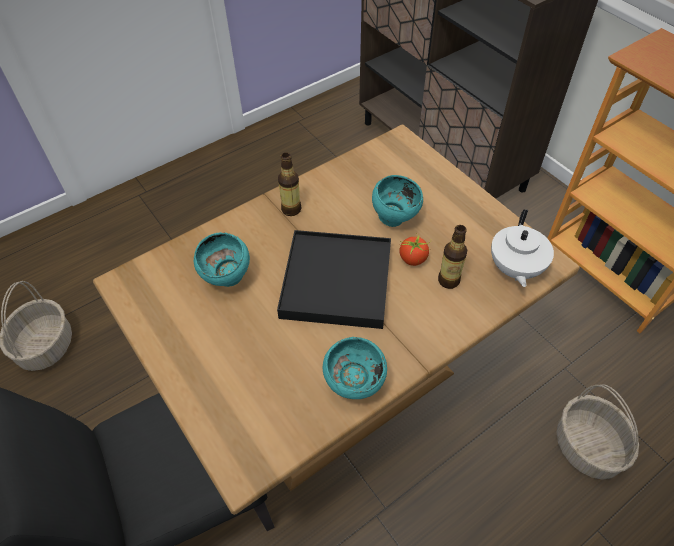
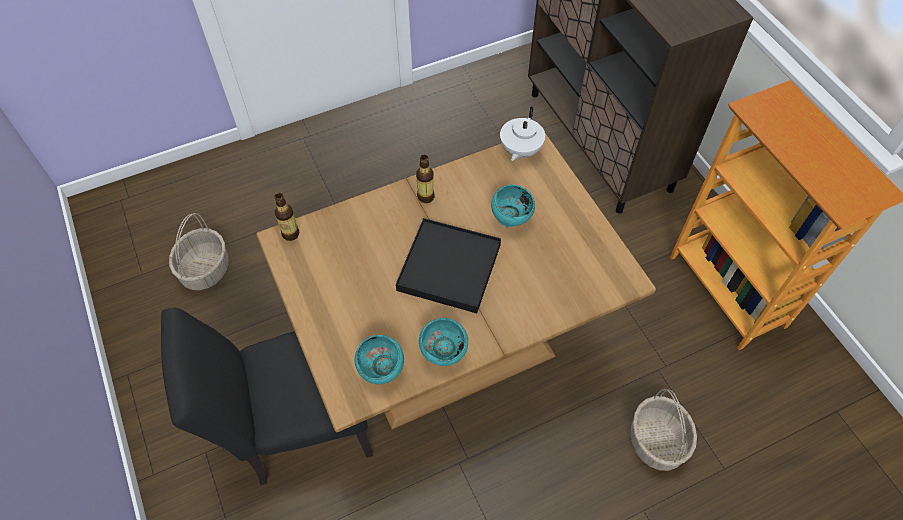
camera: 10 degrees right, 5 degrees up
(228, 279) = (362, 250): turquoise bowl -> turquoise bowl (382, 372)
(413, 259) = (517, 258): tomato -> none
(448, 280) = (541, 282): bottle -> bottle (290, 234)
(514, 269) = (599, 281): white teapot -> white teapot (520, 151)

